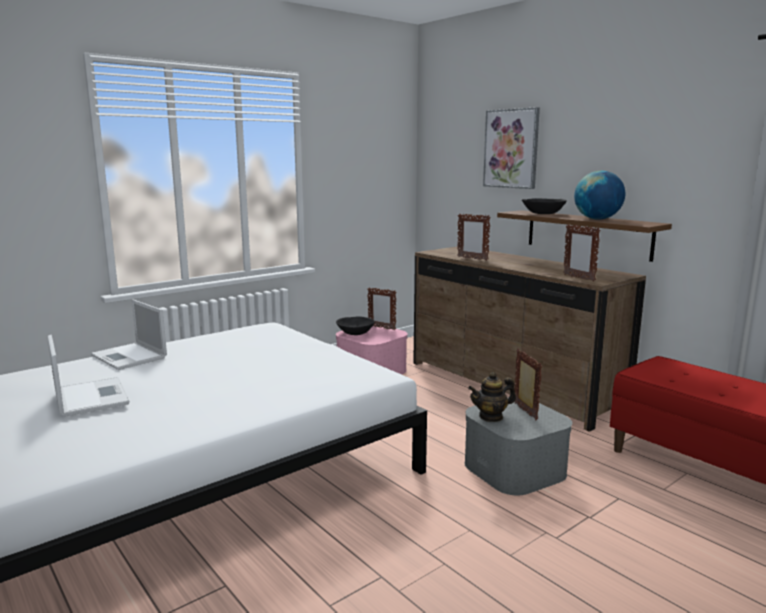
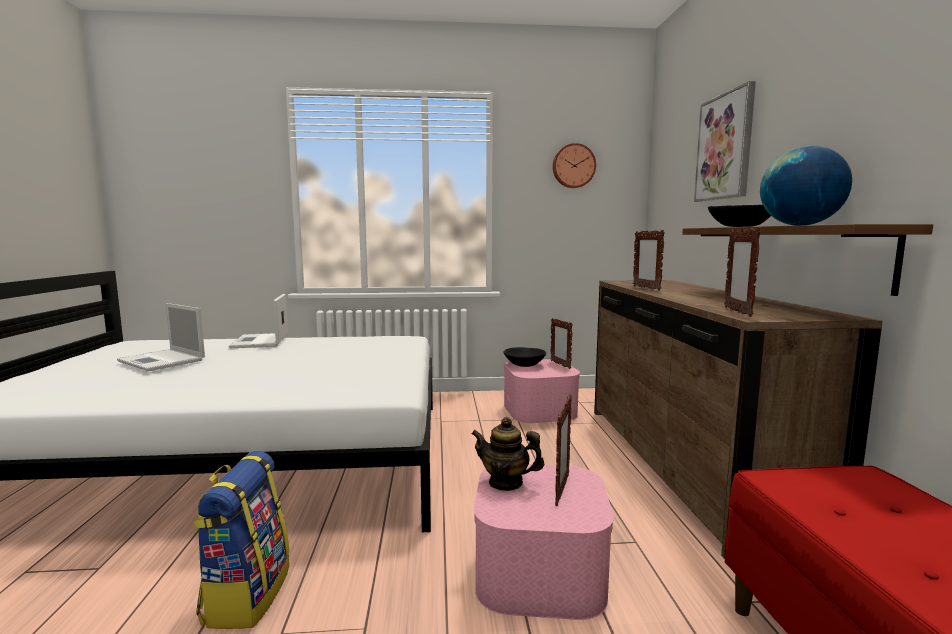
camera: 35 degrees right, 5 degrees down
(90, 397) = (162, 361): laptop -> laptop turned 120 degrees clockwise
(364, 145) = (573, 166): none -> wall clock
(372, 548) = (246, 594): none -> backpack
(515, 468) = (540, 571): grey storage box -> pink storage box

